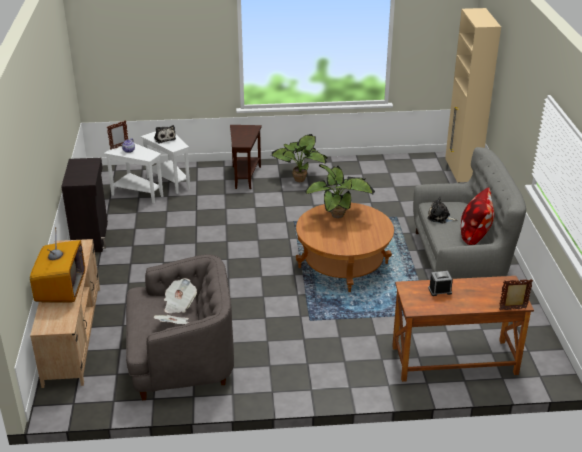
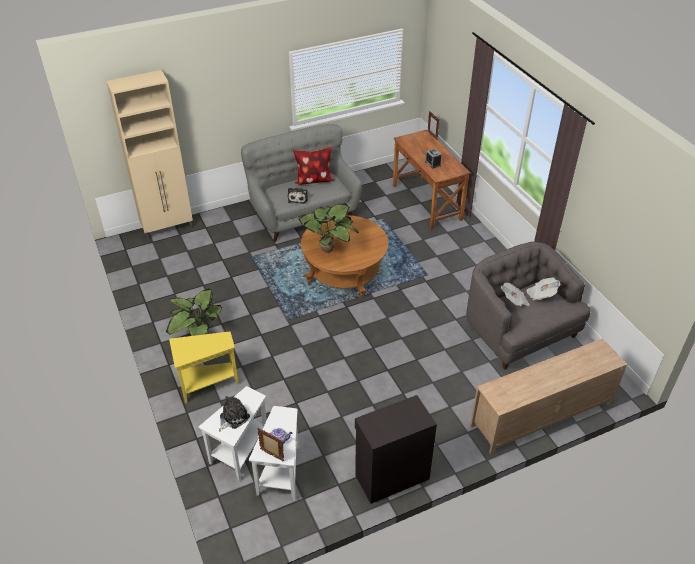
camera: 110 degrees left, 10 degrees up
(61, 289) = (562, 372): television -> none
(245, 176) = (206, 384): brown side table -> yellow side table

